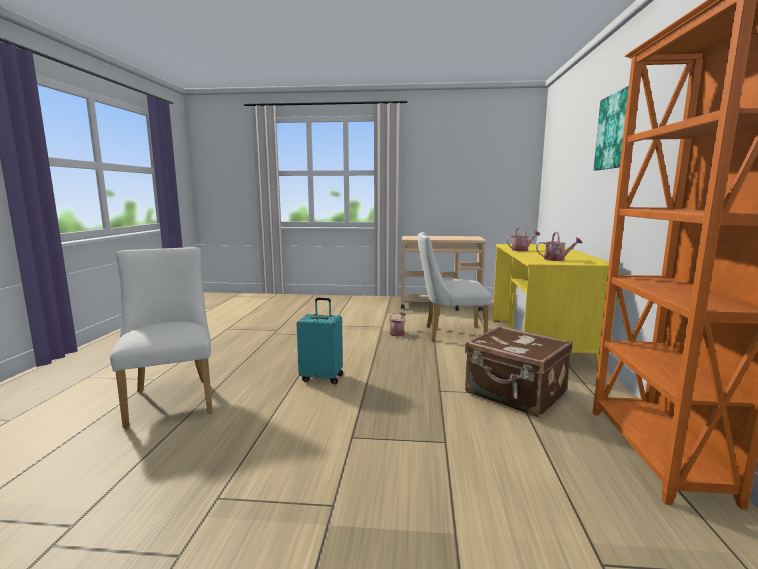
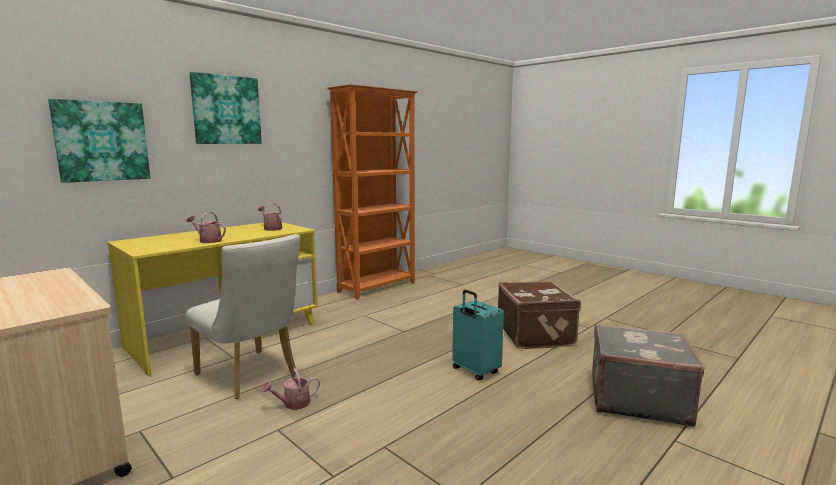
camera: 140 degrees left, 0 degrees up
(172, 398) = (637, 399): white chair -> grey suitcase
(515, 394) = (367, 315): brown suitcase -> brown suitcase (536, 334)
(571, 172) = (102, 141): none -> picture

